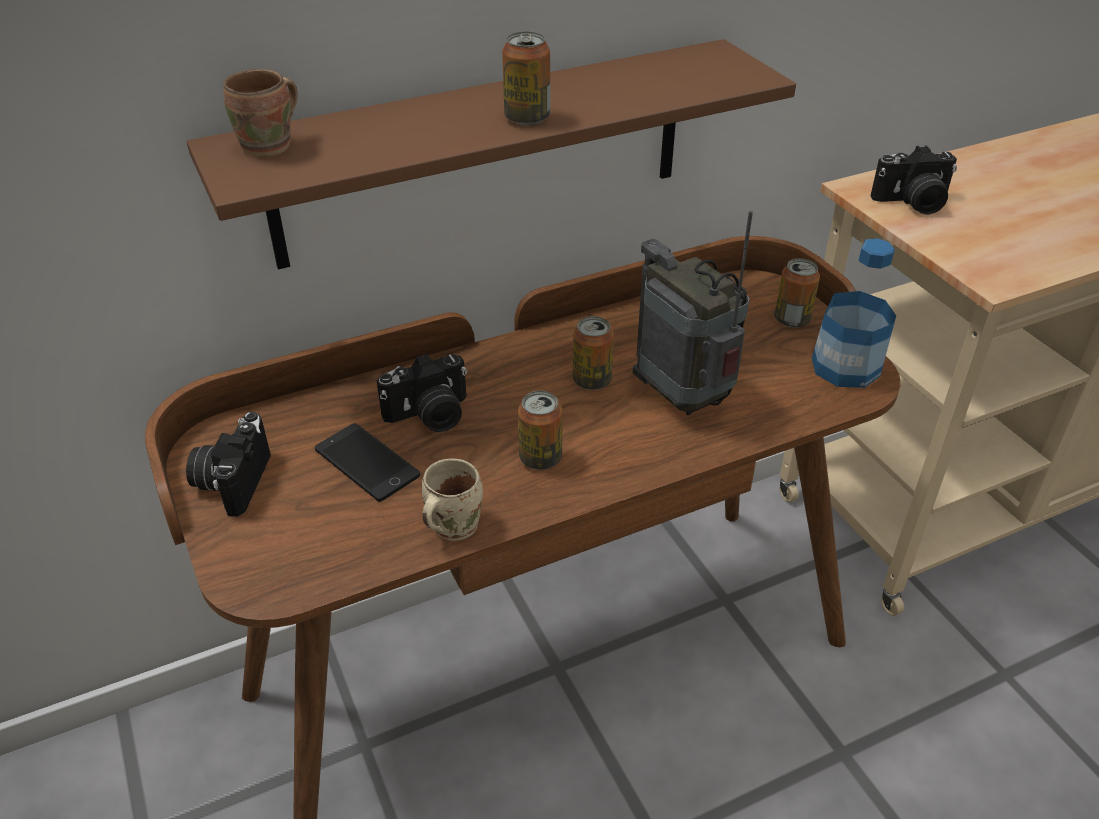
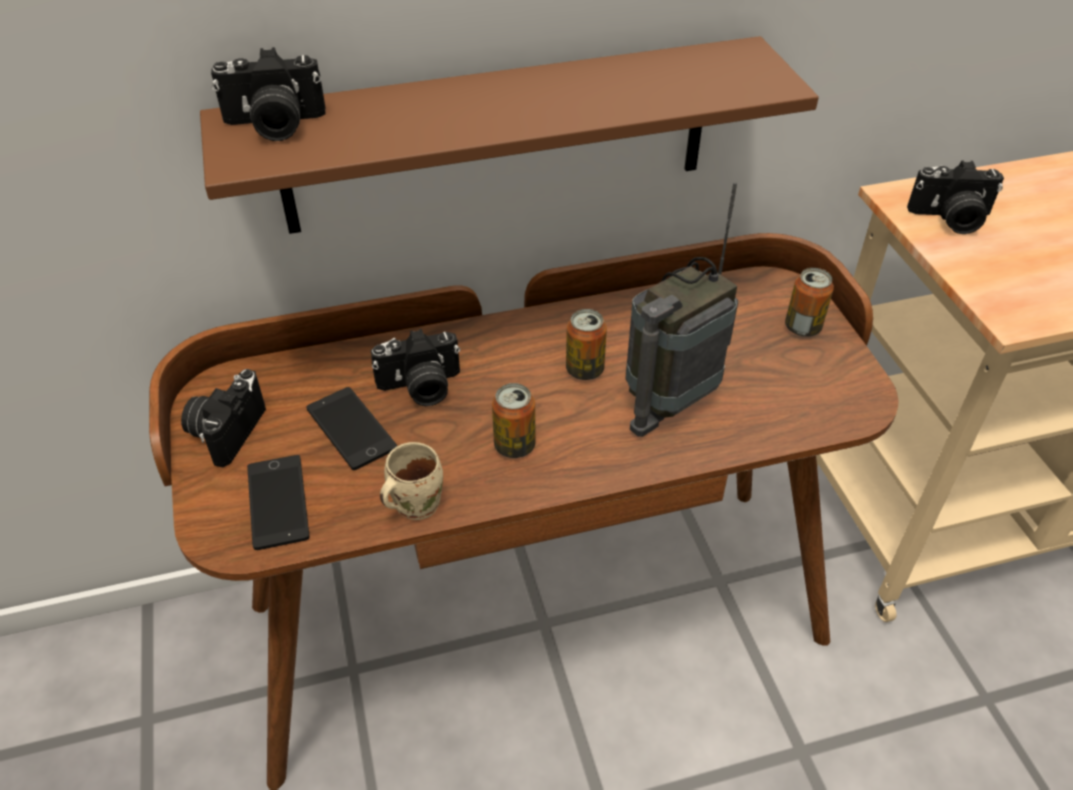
camera: 10 degrees right, 5 degrees up
(271, 147) = (274, 125): brown mug -> camera
(306, 543) = (278, 502): none -> phone
(527, 118) = (528, 114): can -> none
(683, 399) = (670, 400): radio -> radio turned 105 degrees counterclockwise
(845, 367) = (844, 386): bottle -> none

